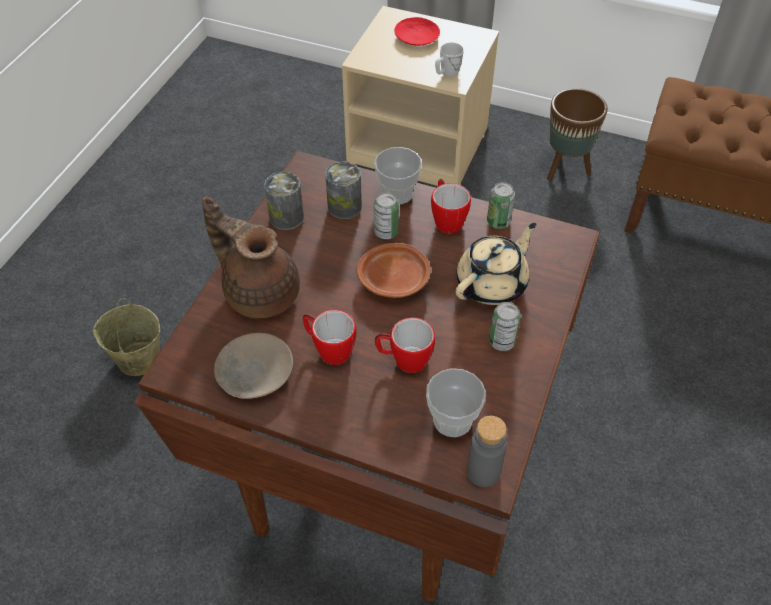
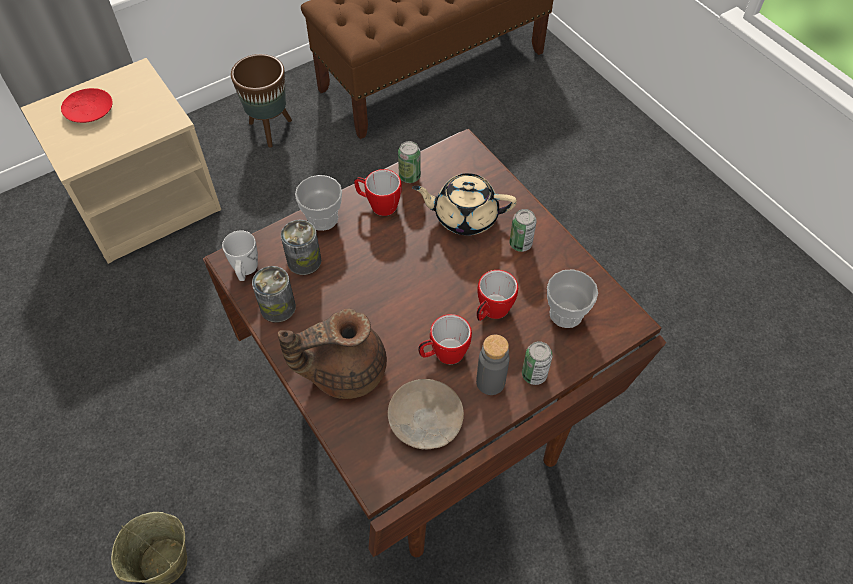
camera: 55 degrees left, 5 degrees up
(386, 232) = (357, 250): can -> can (534, 374)
(394, 279) = (409, 272): brown plate -> none
(447, 73) = (156, 119): white mug -> white mug (245, 270)
(483, 472) = (620, 322): grey bottle -> grey bottle (490, 382)
(492, 283) = (464, 216): beige teapot -> beige teapot turned 75 degrees counterclockwise

